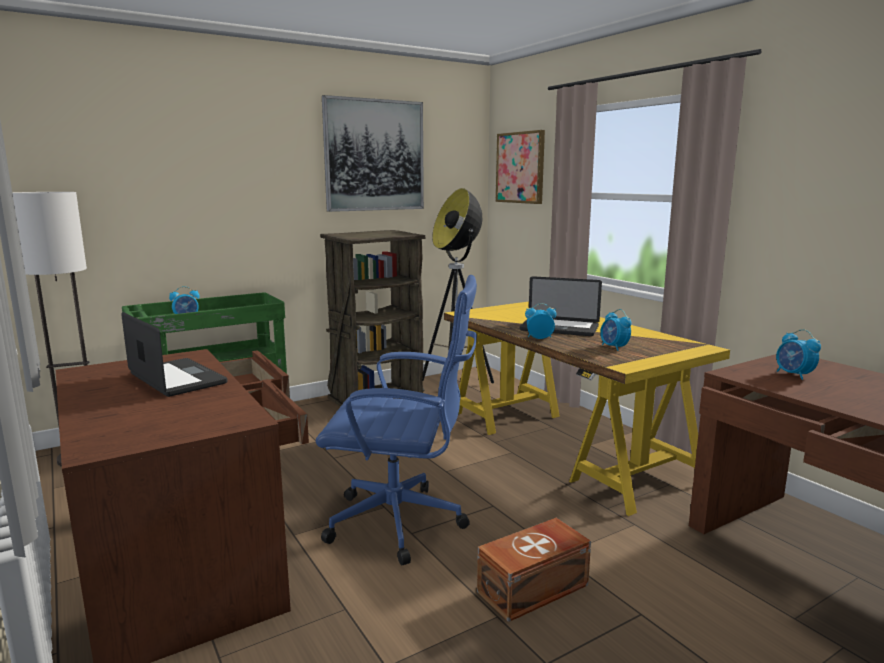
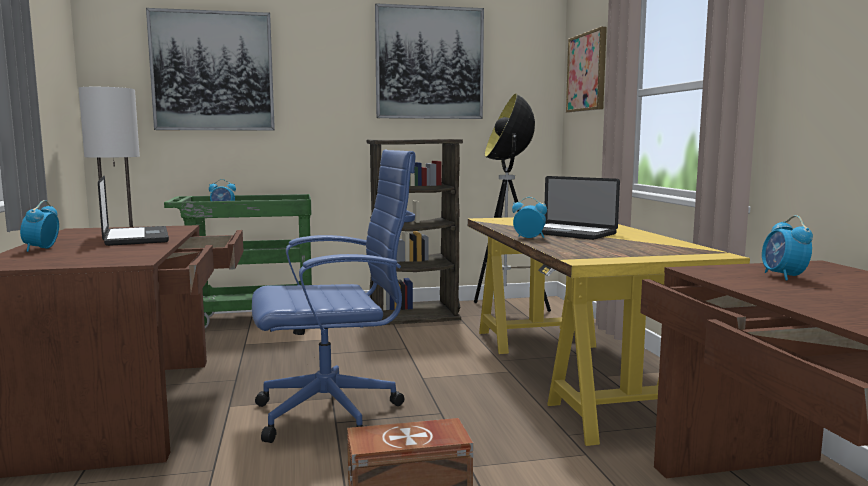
camera: 20 degrees right, 5 degrees down
(154, 166) = (213, 71): none -> picture
(402, 523) = (335, 413): blue office chair -> blue office chair turned 45 degrees counterclockwise
(614, 347) = (601, 248): alarm clock -> alarm clock (41, 249)

